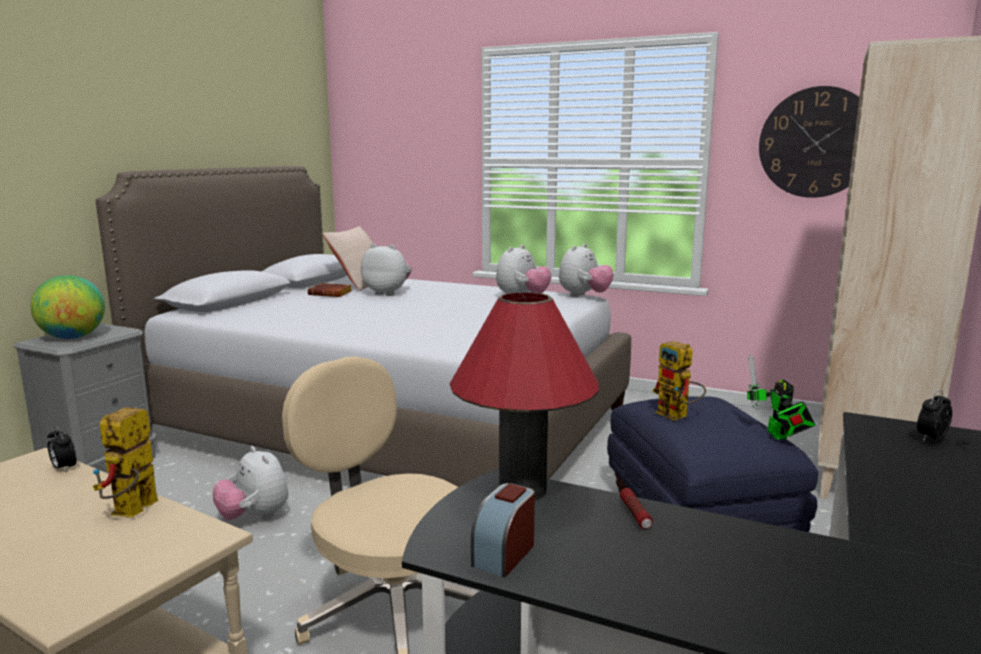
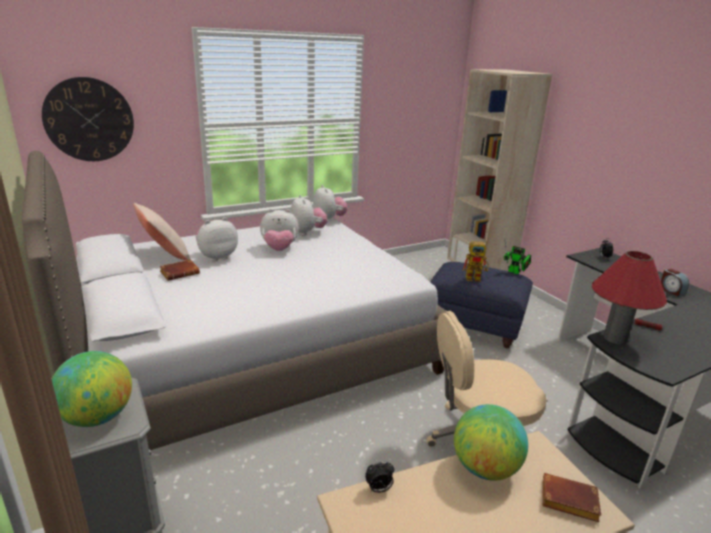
camera: 55 degrees left, 10 degrees up
(83, 579) = (567, 501): none -> brown book
(132, 513) = (485, 468): toy robot -> globe
(254, 517) = (327, 458): plush toy -> plush toy (279, 249)
(504, 554) = (673, 362): alarm clock -> alarm clock (671, 290)
(816, 142) = (411, 105): wall clock -> wall clock (89, 120)

